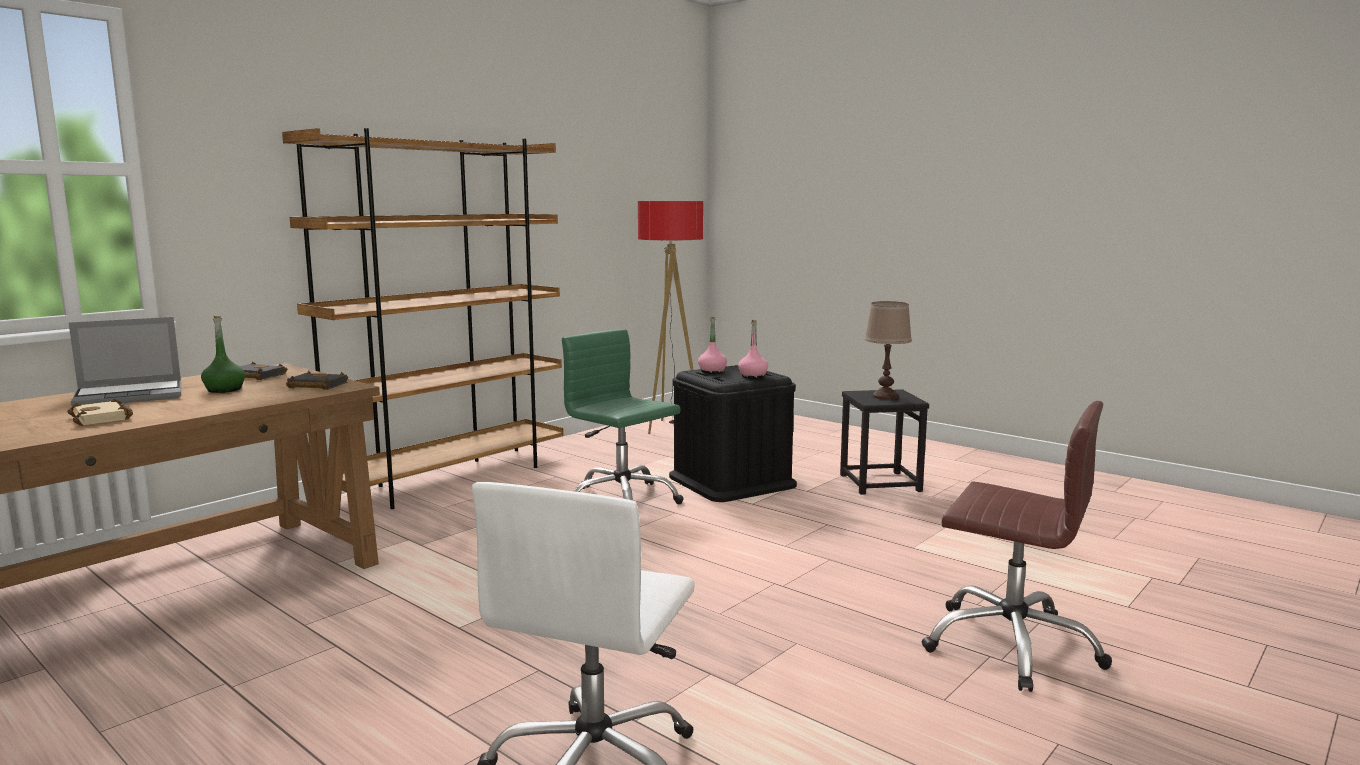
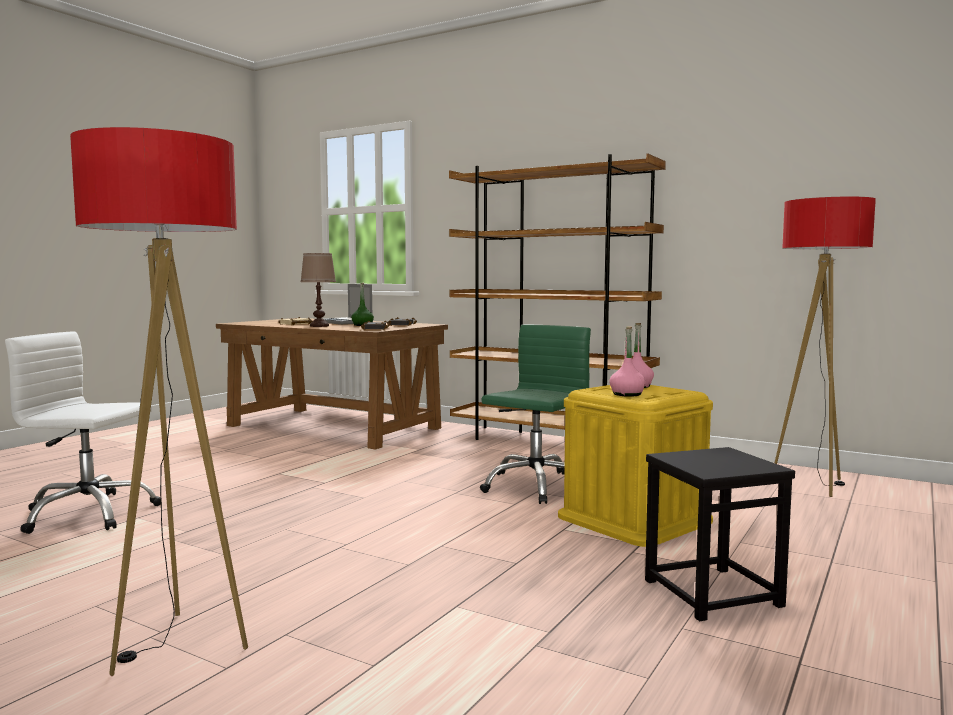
camera: 80 degrees right, 5 degrees down
(731, 481) = (634, 518): black storage box -> yellow storage box
(885, 397) = (714, 461): brown table lamp -> brown table lamp (319, 326)
(1011, 645) = (178, 645): brown office chair -> floor lamp

